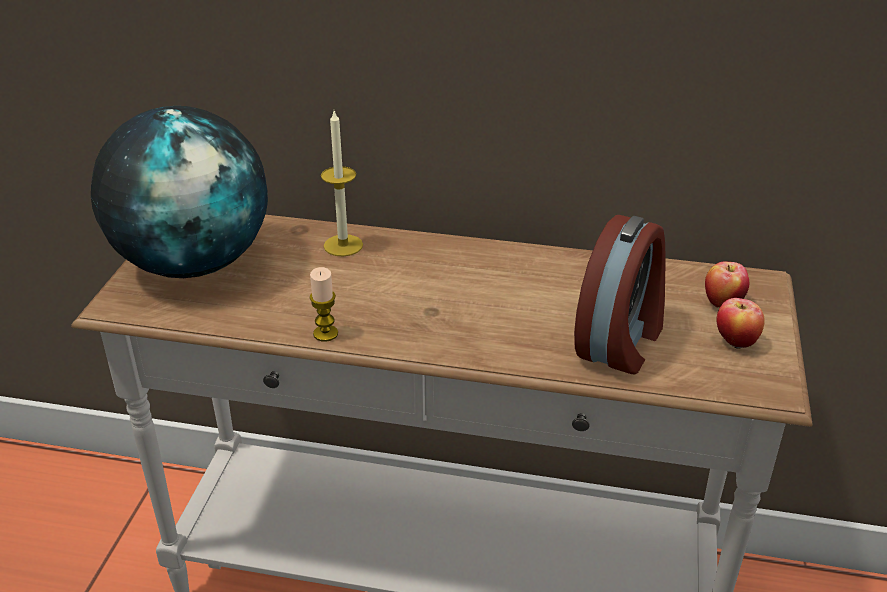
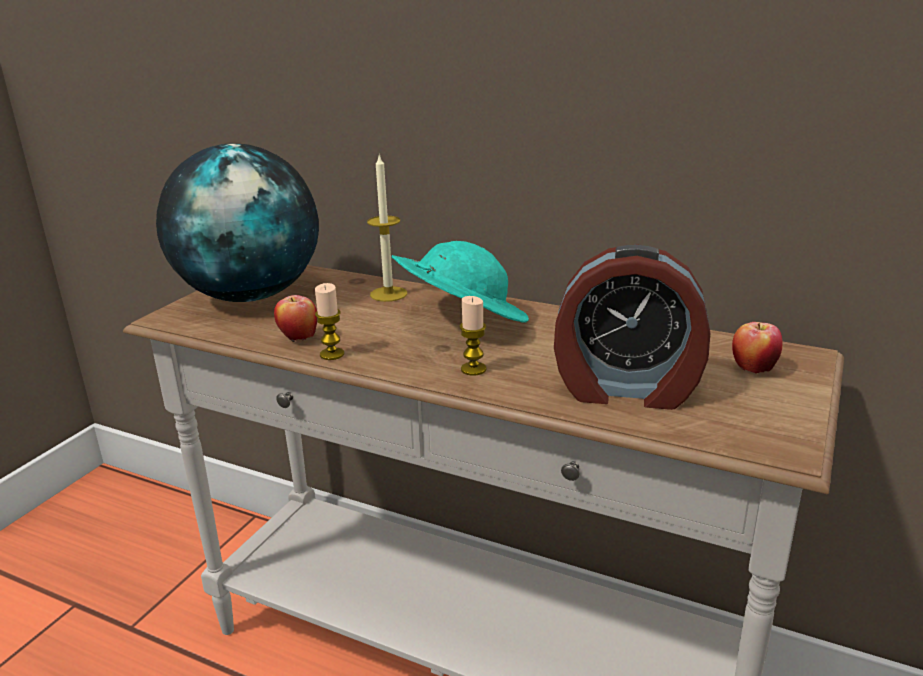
camera: 15 degrees right, 10 degrees down
(434, 275) = (460, 321): none -> turquoise hat
(473, 335) = (473, 369): none -> candle
(621, 341) = (626, 389): alarm clock -> alarm clock turned 60 degrees clockwise
(735, 342) = (756, 403): apple -> apple (298, 338)

